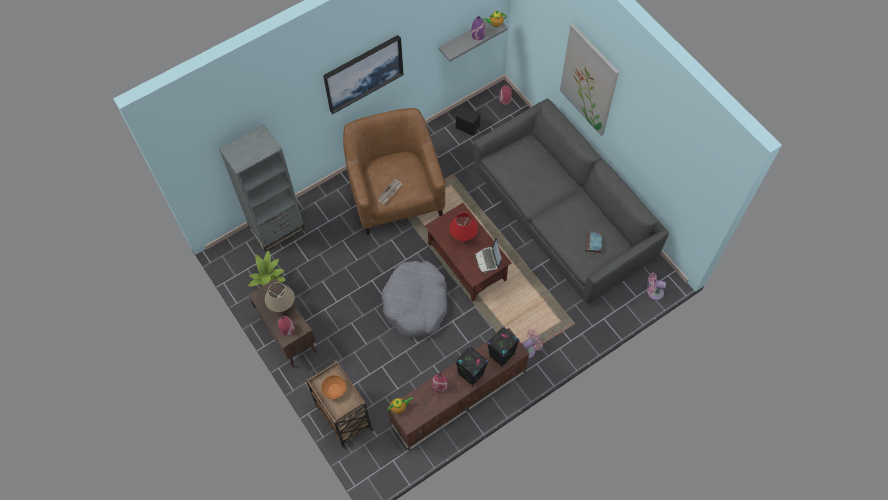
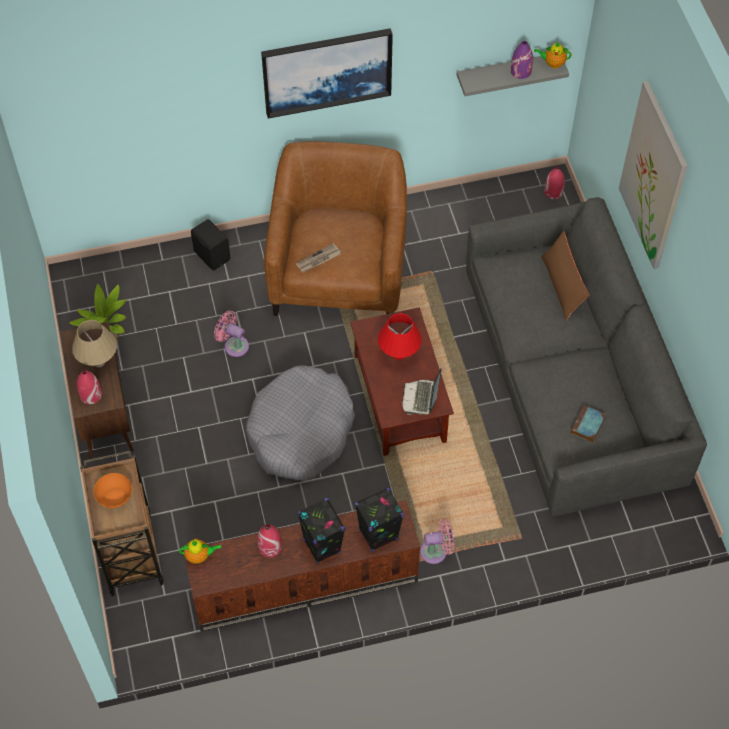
camera: 20 degrees right, 5 degrees down
(277, 229) = (153, 267): grey bookcase -> none
(467, 126) = (482, 213): black speaker -> black speaker (212, 255)
(543, 160) = (562, 286): none -> brown pillow
(653, 292) = (661, 533): pink fan -> pink fan (234, 345)

